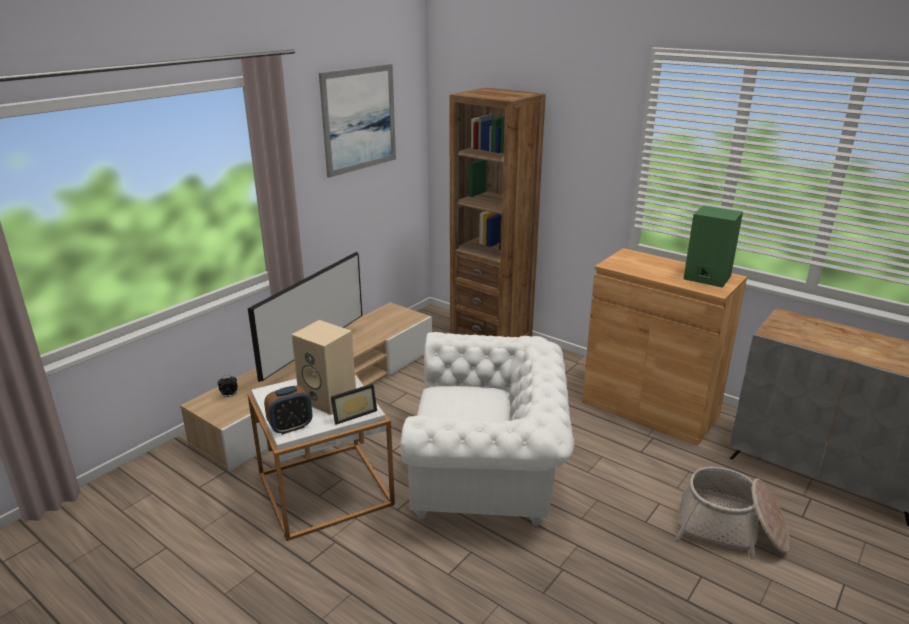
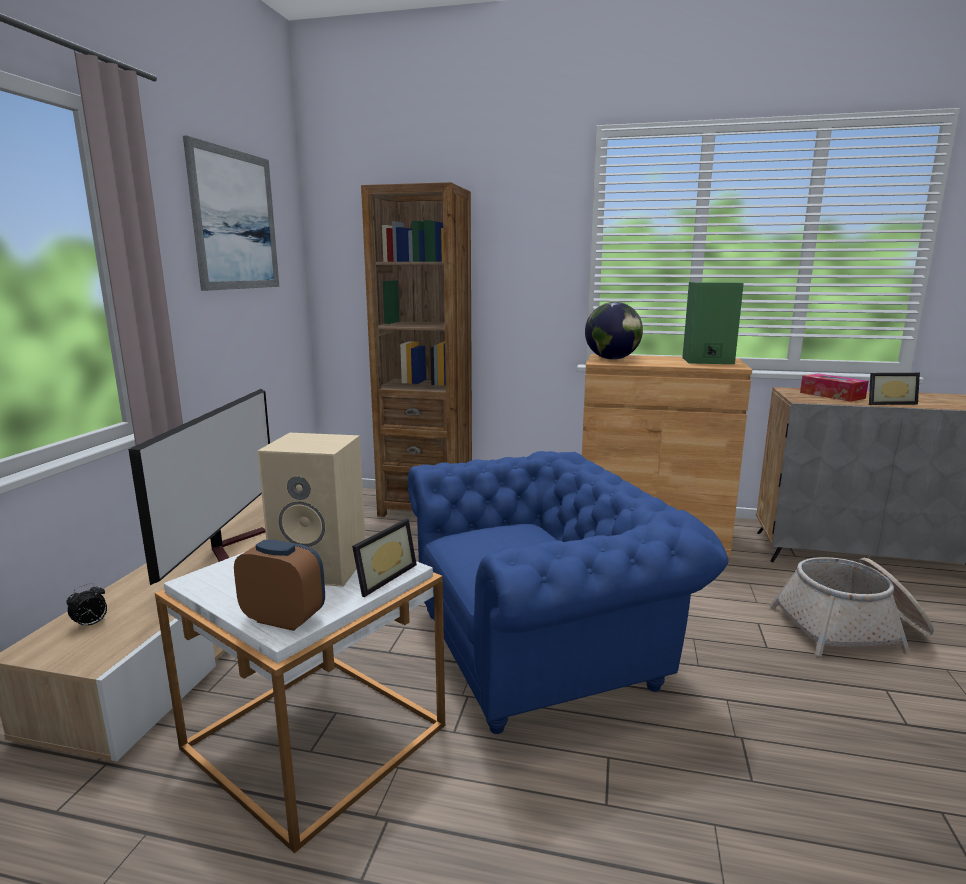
camera: 25 degrees left, 10 degrees down
(291, 427) = (284, 619): alarm clock -> alarm clock turned 105 degrees counterclockwise
(488, 475) = (544, 647): white armchair -> blue armchair
(627, 261) = (612, 359): none -> globe
(811, 331) = (832, 395): none -> tissue box
(847, 352) = (888, 403): none -> picture frame

